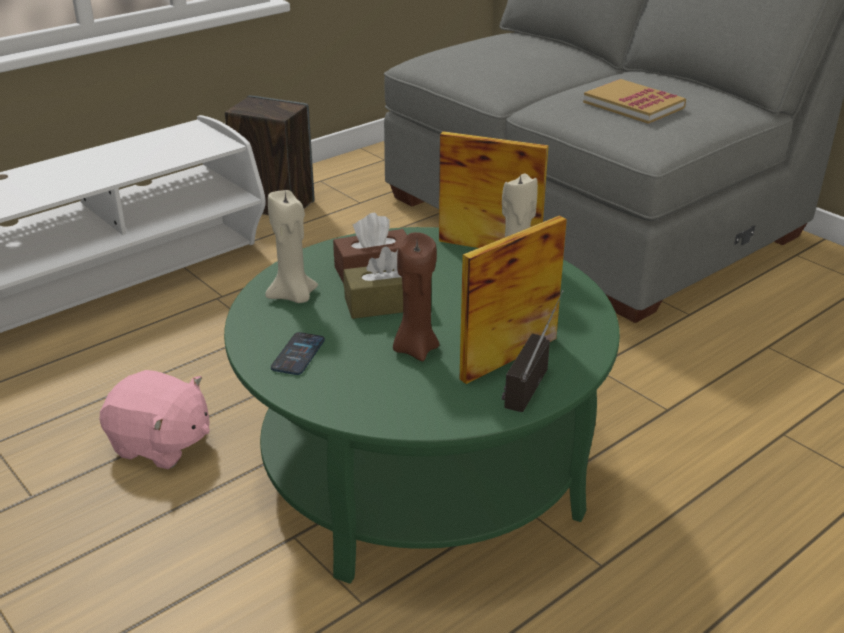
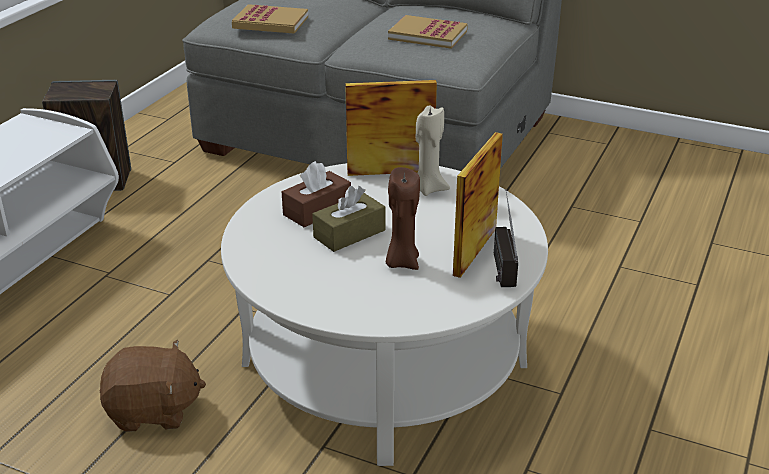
camera: 25 degrees left, 0 degrees up
(161, 445) = (153, 411): pink plush toy -> brown plush toy
(294, 296) = (271, 246): beige candle -> none
(298, 354) = (316, 290): phone -> none
(422, 466) = (384, 363): green coffee table -> white coffee table
(473, 67) = (270, 22): none -> book

